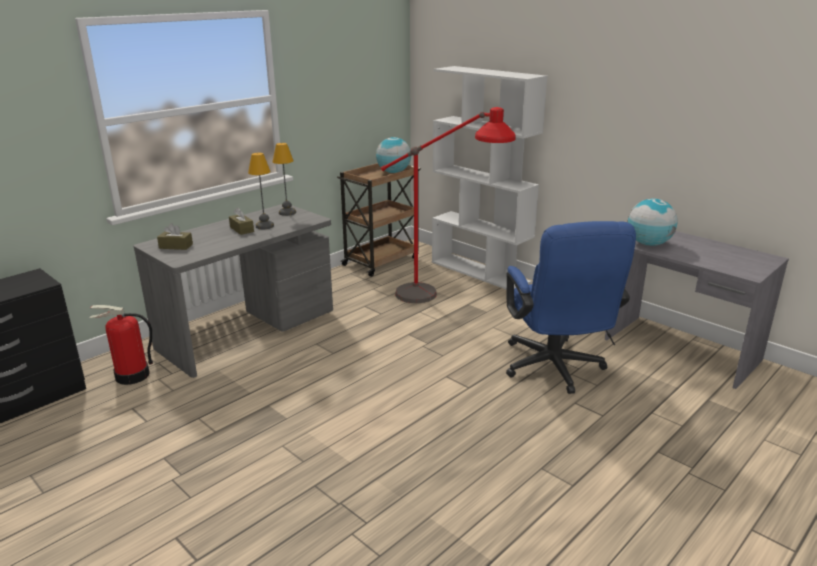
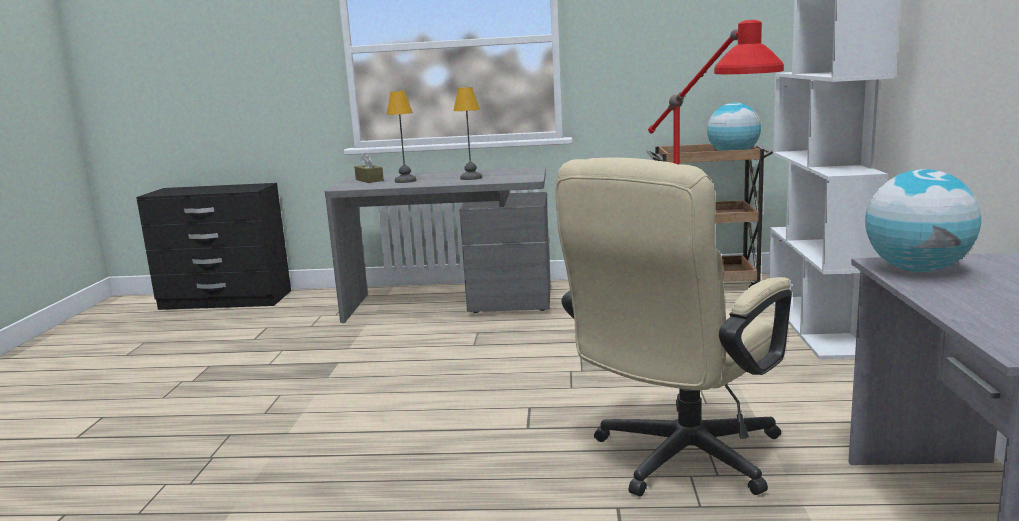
camera: 50 degrees right, 10 degrees down
(132, 376) = (312, 307): fire extinguisher -> none
(242, 229) = (447, 177): brown tissue box -> none
(287, 212) = (521, 172): table lamp -> table lamp (405, 181)
(555, 370) = (677, 461): blue office chair -> beige office chair

